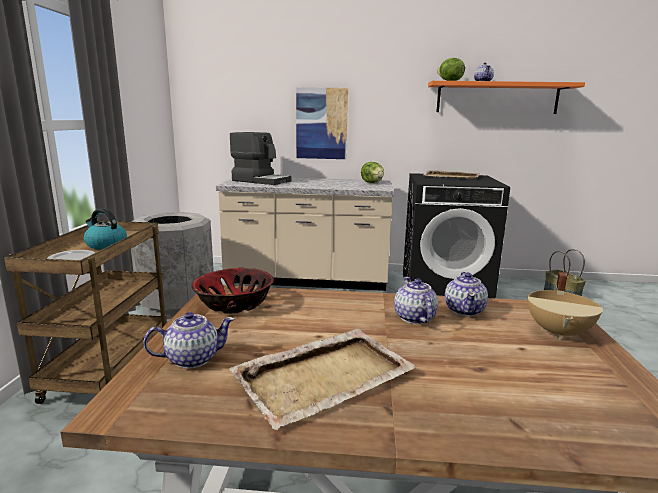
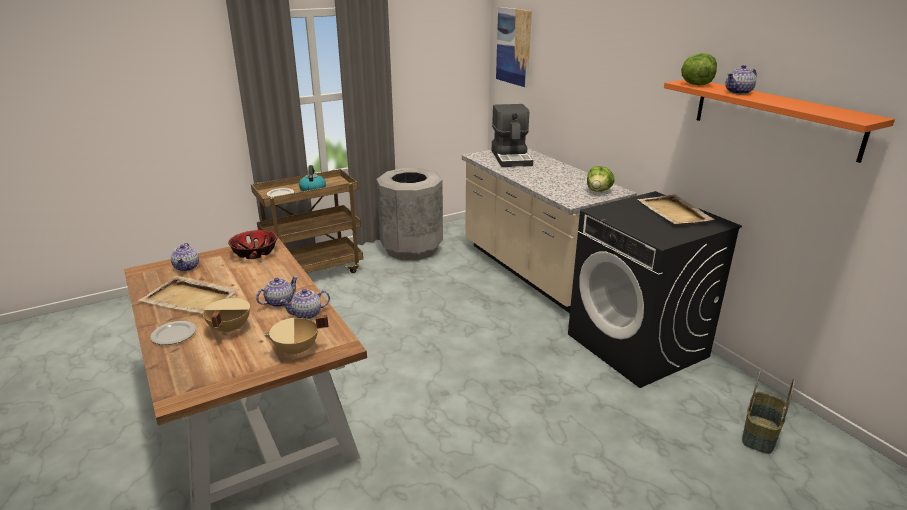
camera: 55 degrees right, 10 degrees up
(192, 359) = (187, 267): teapot -> teapot turned 45 degrees clockwise
(321, 123) = (587, 107): picture -> picture (514, 46)
(456, 415) = (174, 335): none -> plate
(468, 363) = (229, 329): none -> beige cooking pot

